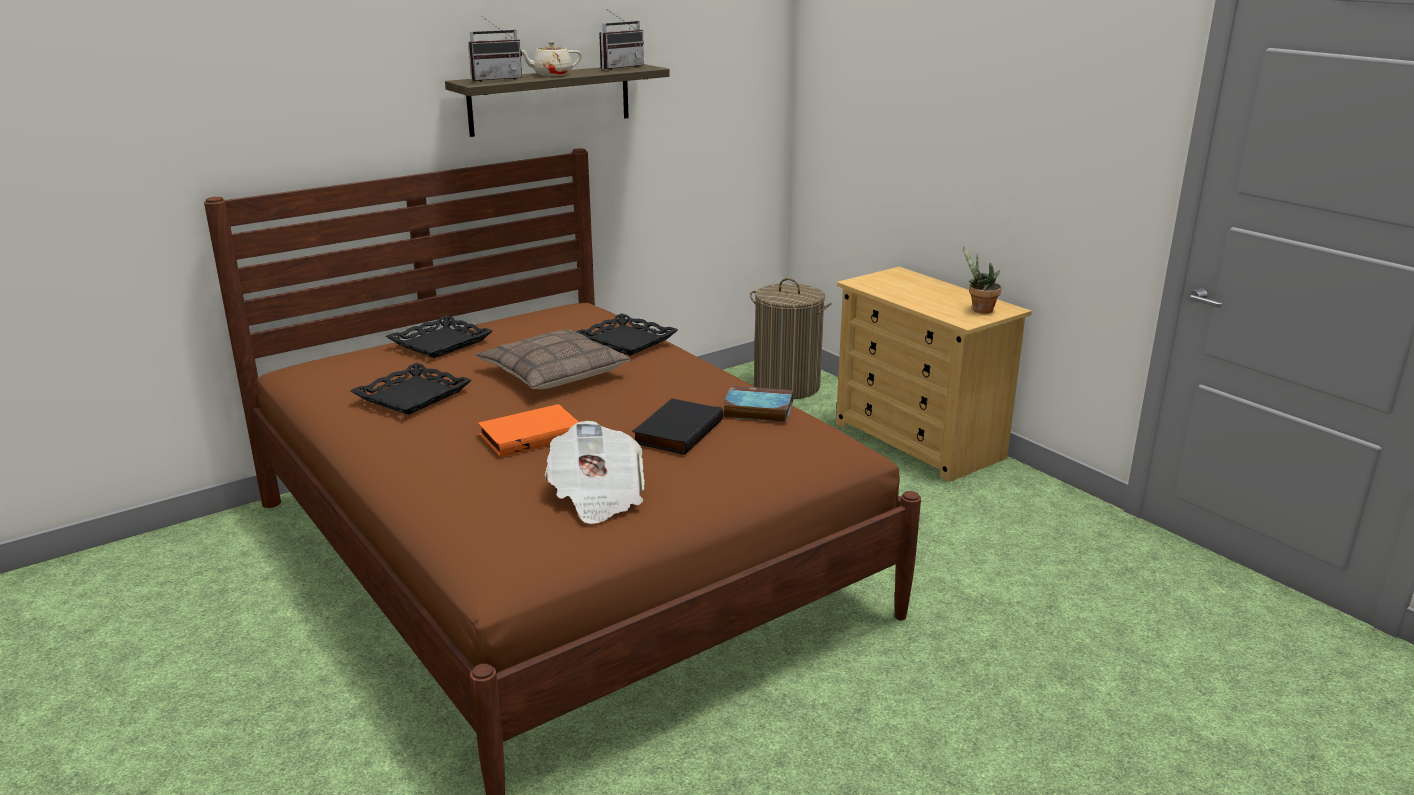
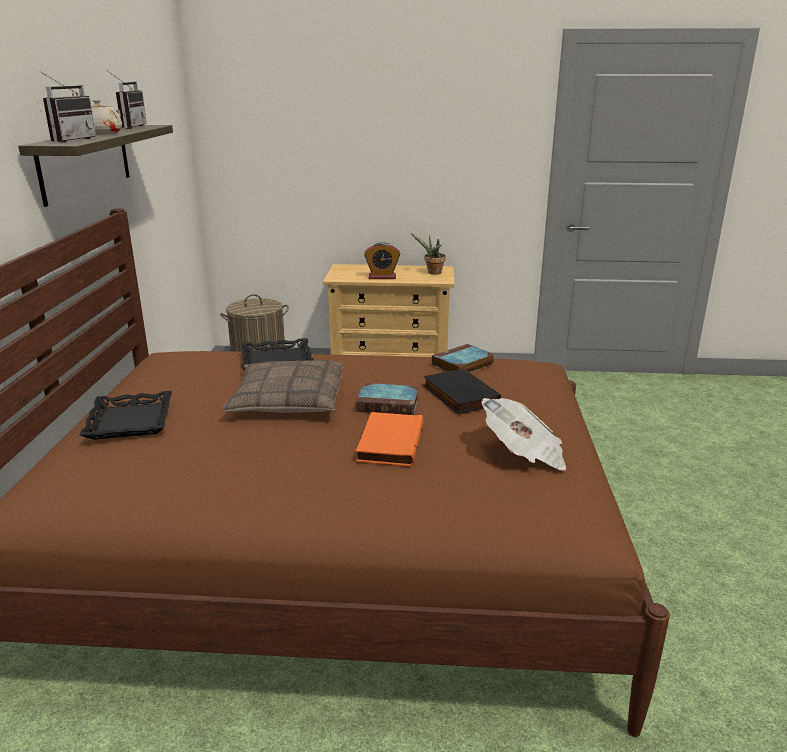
camera: 50 degrees left, 0 degrees up
(413, 396) = (224, 466): black tray -> none
(608, 410) = (389, 404): none -> book
(908, 296) = (382, 277): none -> alarm clock

